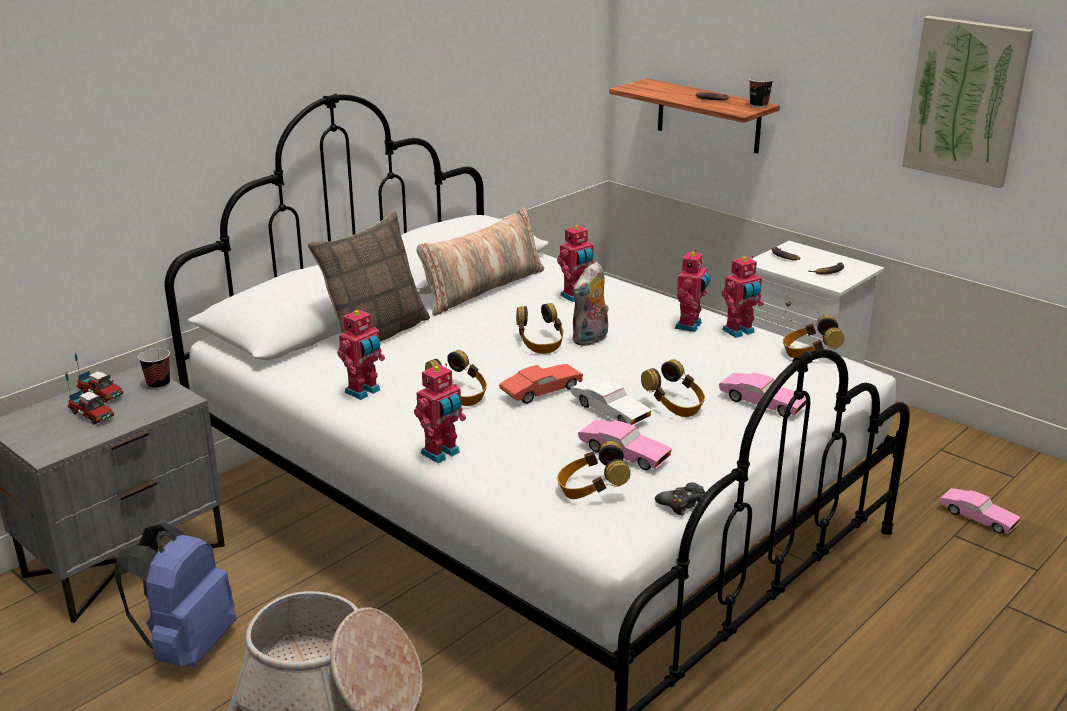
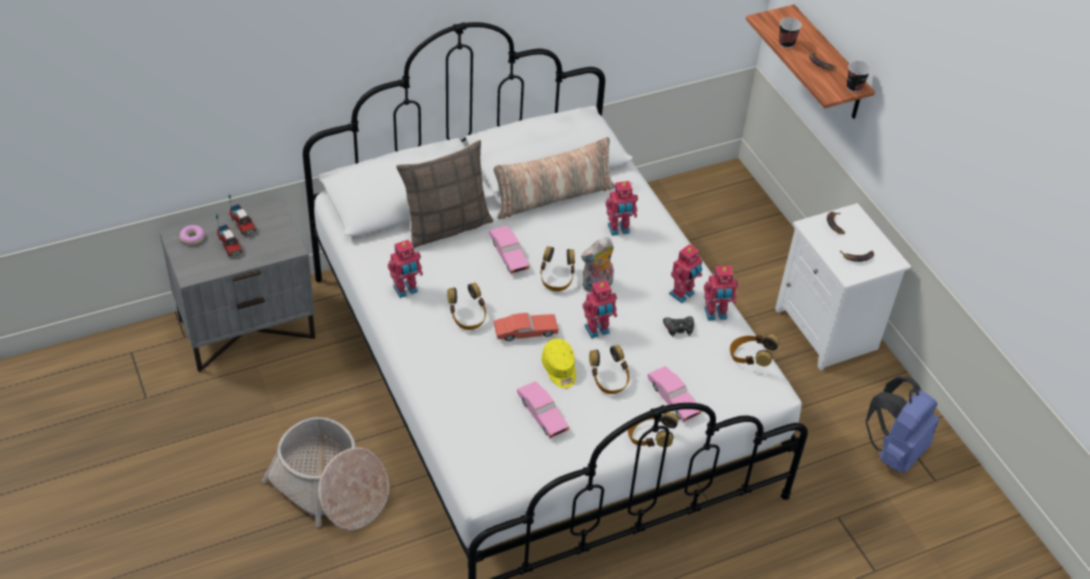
camera: 20 degrees right, 20 degrees up
(33, 420) = (192, 238): none -> donut
(158, 384) = (283, 226): cup -> cup (786, 43)
(186, 646) = (259, 417): blue backpack -> blue backpack (894, 451)
(442, 454) = (424, 371): toy robot -> toy robot (597, 331)
(591, 491) = (499, 440): headphones -> headphones (650, 438)
(609, 412) = (559, 369): white toy car -> yellow cap
(683, 504) = (550, 474): black game controller -> black game controller (679, 328)
(966, 100) = (989, 175): picture -> none
(977, 518) = (869, 508): pink toy car -> pink toy car (508, 255)

